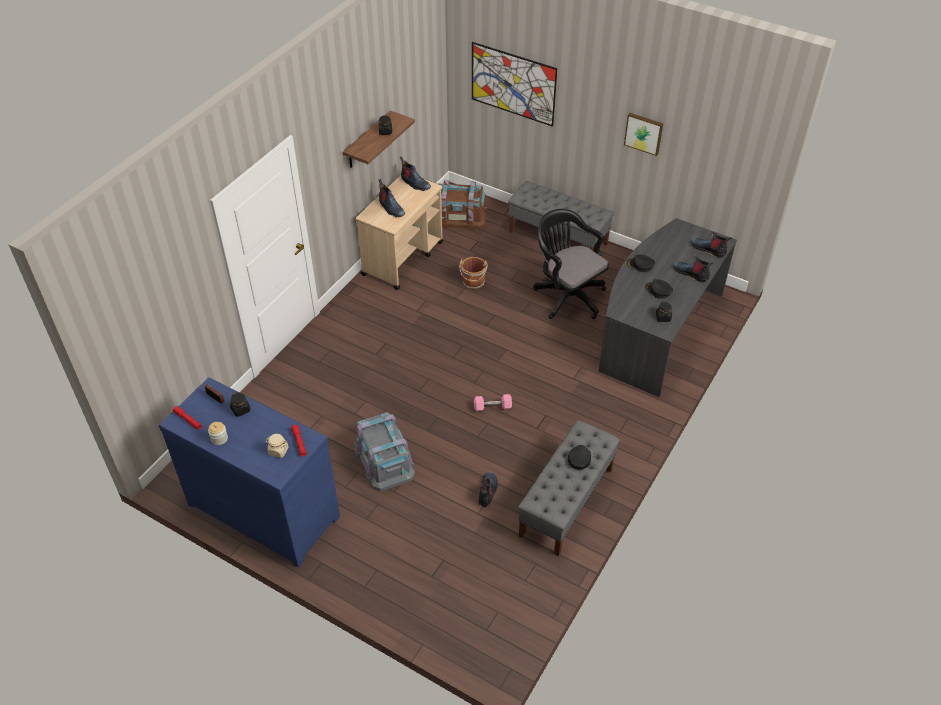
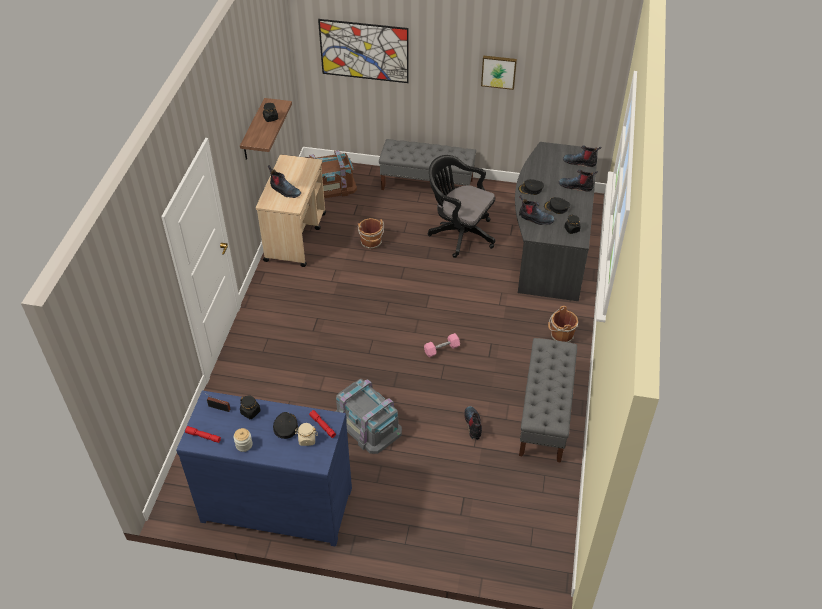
camera: 20 degrees left, 0 degrees up
(414, 183) = (295, 163): boot -> boot (535, 219)
(579, 458) = (553, 370): black cap -> black cap (285, 426)
(622, 428) = (560, 336): none -> brown bucket

